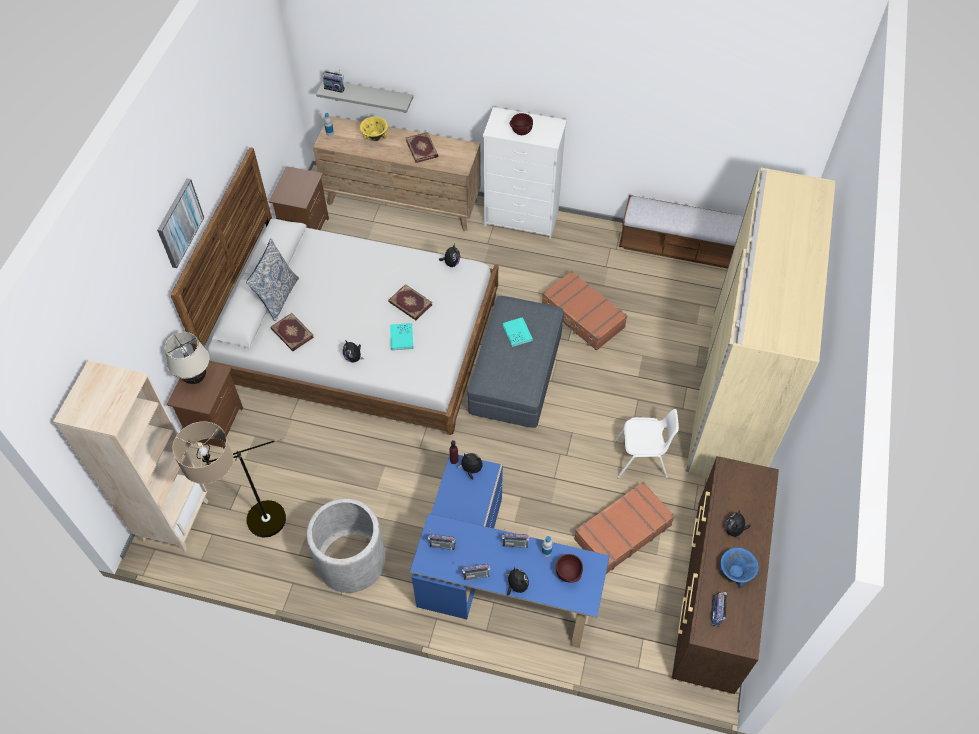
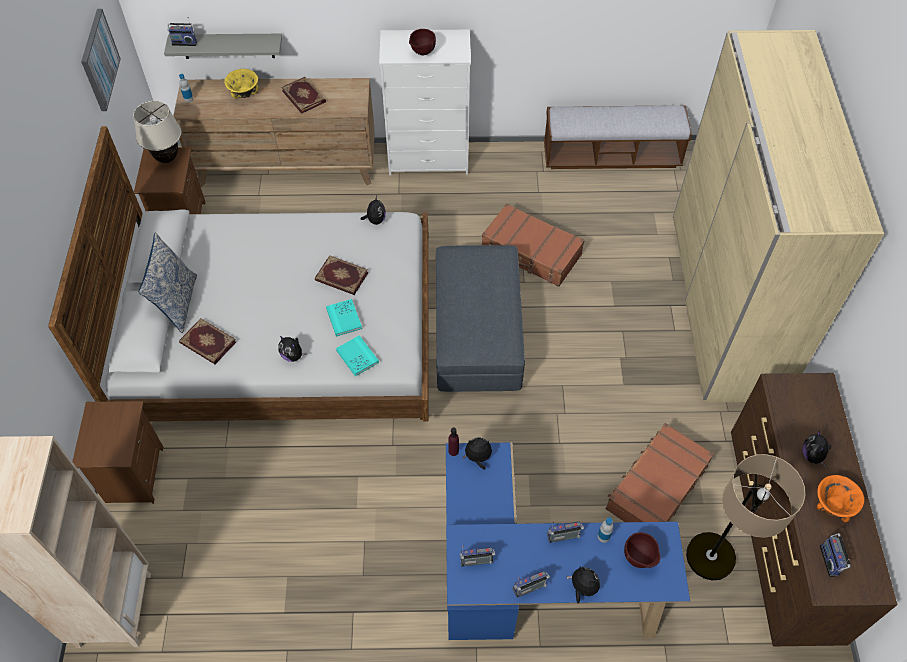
camera: 15 degrees left, 0 degrees up
(179, 223) = (39, 231): picture -> picture (99, 60)
(195, 378) = (101, 425): beige table lamp -> beige table lamp (167, 158)
(255, 531) = (221, 596): floor lamp -> floor lamp (705, 574)
(351, 561) = (351, 603): grey planter -> none
(517, 333) = (474, 284): turquoise book -> turquoise book (357, 356)
(641, 460) = (650, 398): white chair -> none
(735, 572) = (833, 505): blue bowl -> orange bowl

